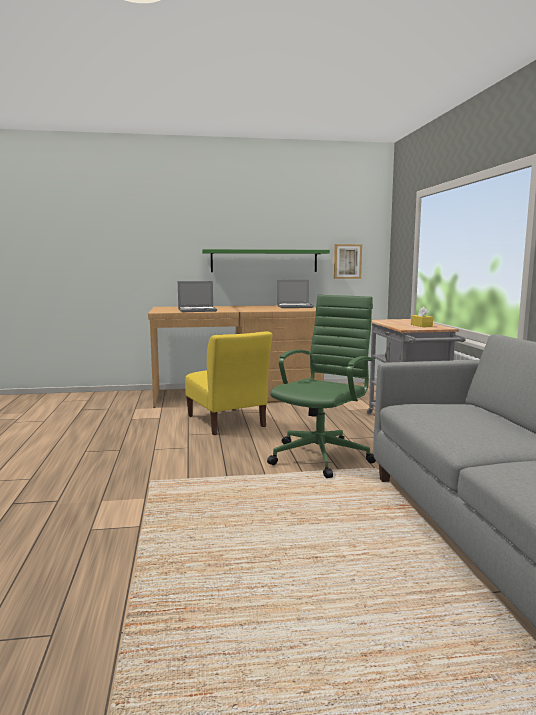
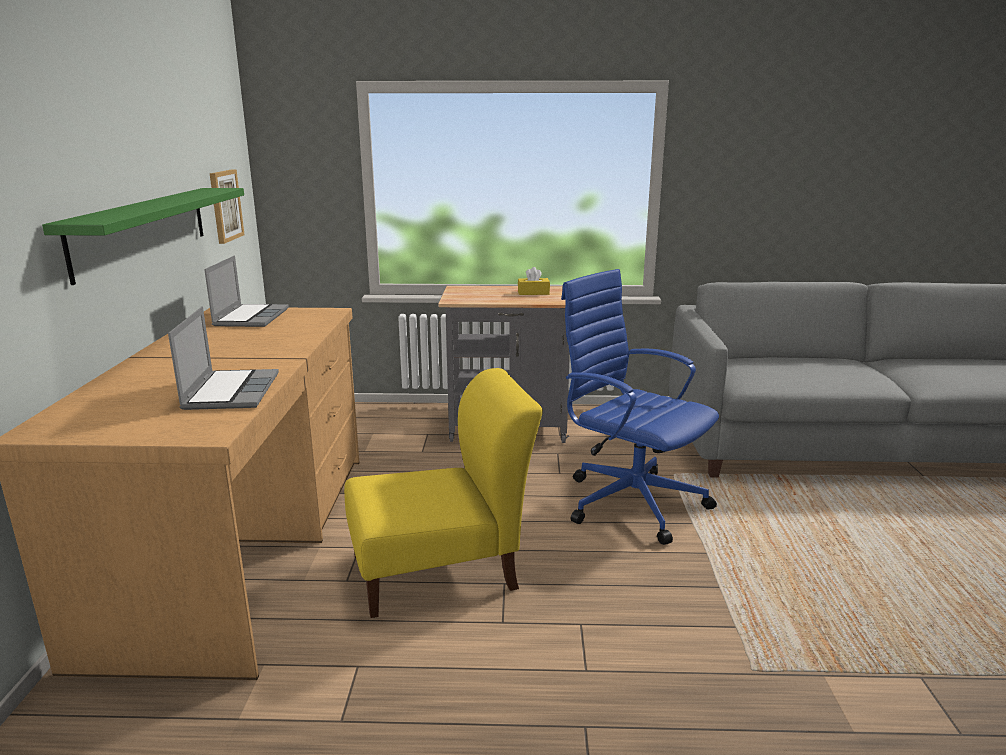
camera: 80 degrees left, 10 degrees up
(322, 456) = (631, 501): green office chair -> blue office chair

